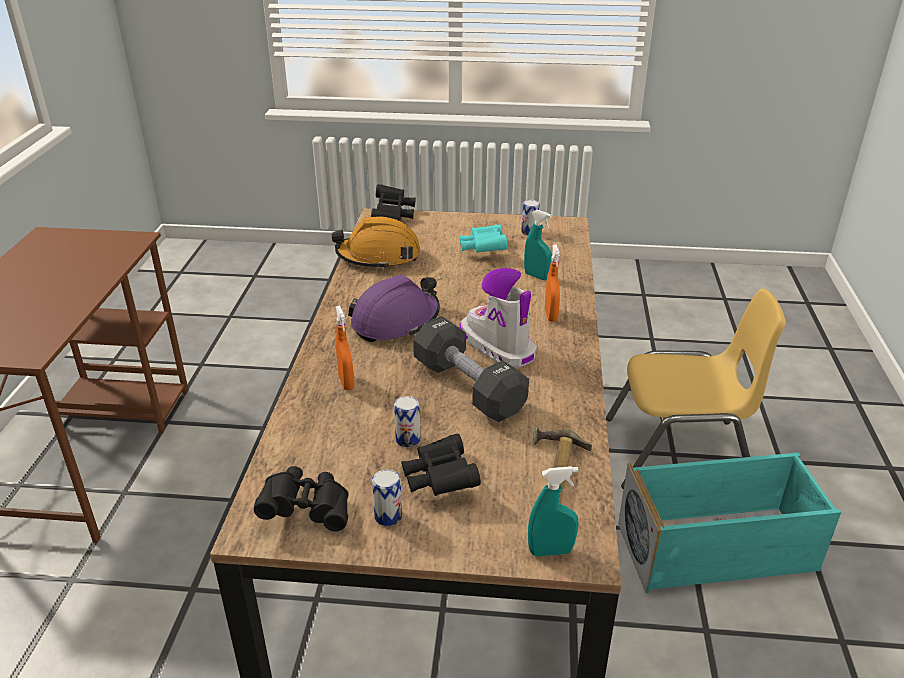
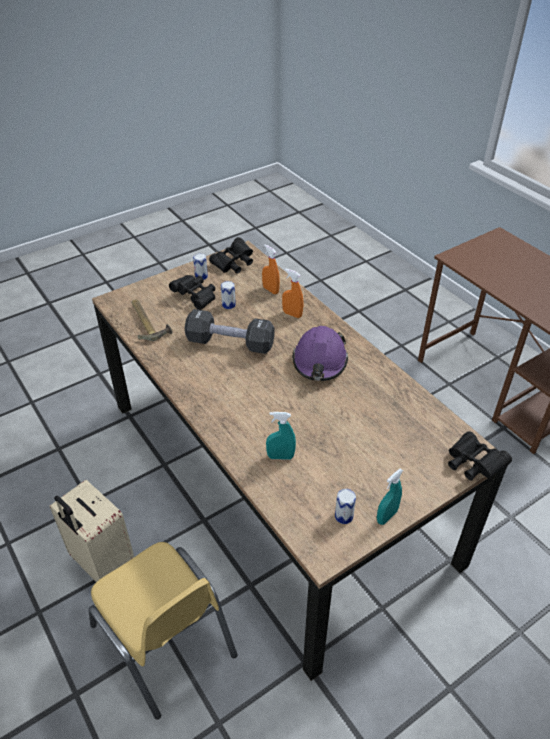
camera: 140 degrees right, 10 degrees up
(378, 256) = (408, 408): orange hard hat -> none
(483, 250) = (351, 464): turquoise binoculars -> none
(496, 346) = (243, 377): boot -> none
(550, 551) = (127, 295): turquoise spray bottle -> turquoise spray bottle (387, 516)
(551, 315) = (234, 421): orange spray bottle -> orange spray bottle (270, 290)
(678, 453) = (164, 640): yellow chair -> yellow chair turned 90 degrees counterclockwise
(717, 548) = (101, 563): turquoise storage box -> beige suitcase

